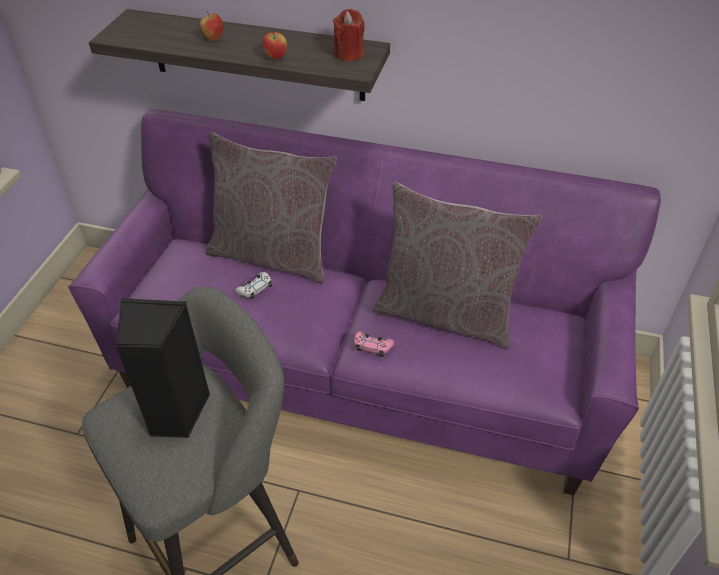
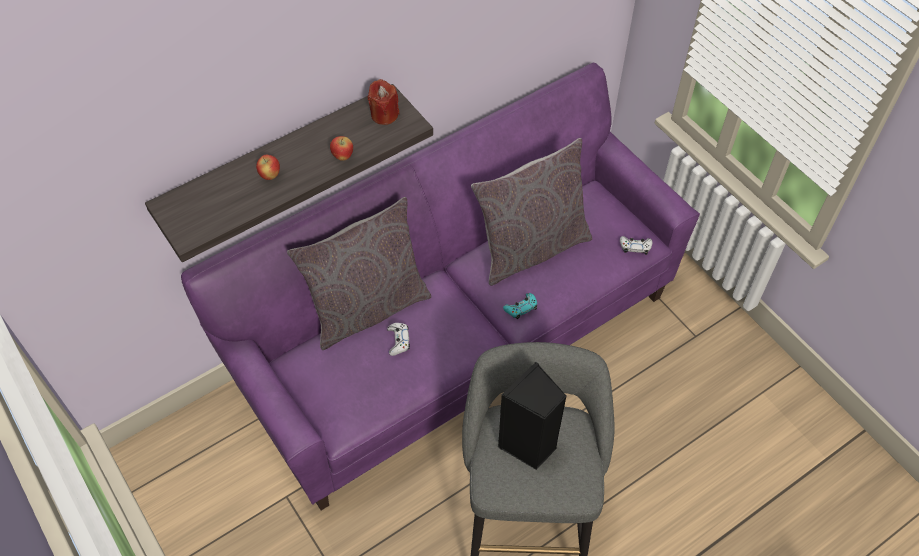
camera: 50 degrees left, 10 degrees up
(373, 346) = (521, 308): pink game controller -> turquoise game controller
(540, 388) = (635, 247): none -> white game controller

